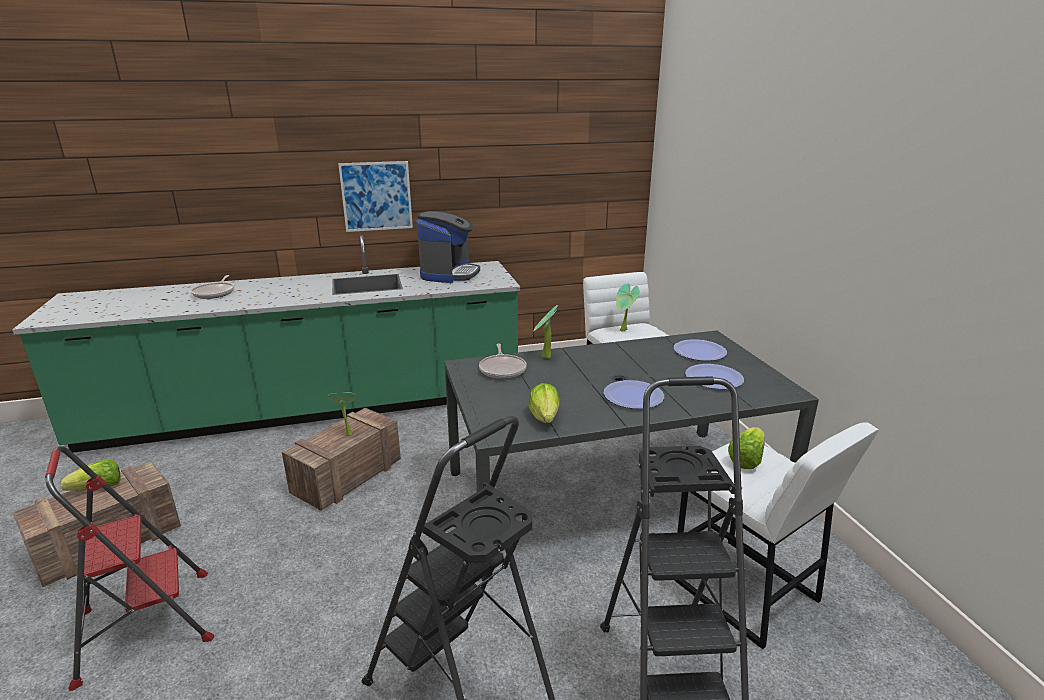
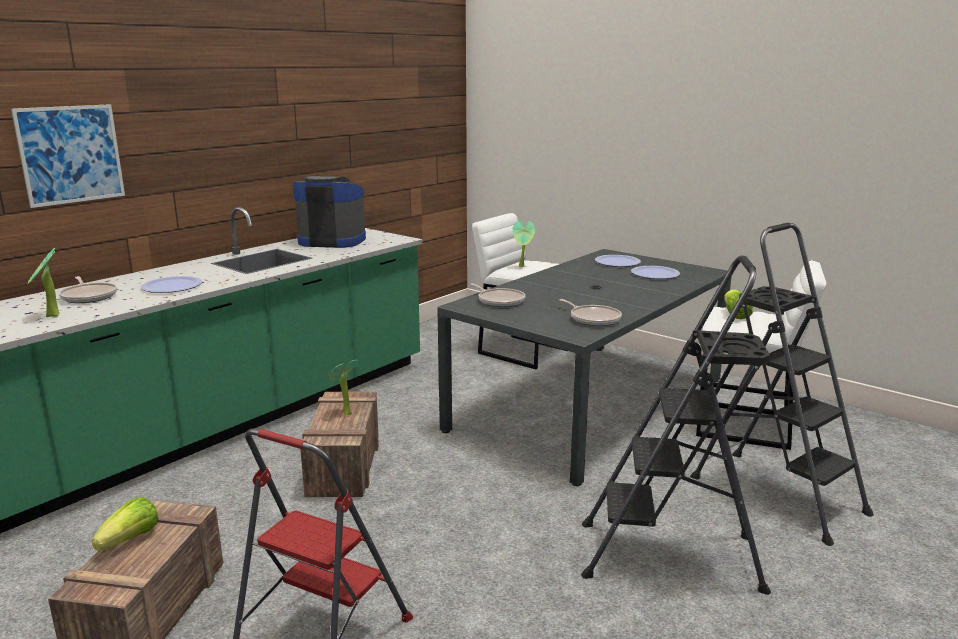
camera: 35 degrees left, 5 degrees down
(376, 196) = (238, 162): picture -> picture (71, 154)
(449, 274) = (332, 241): coffee machine -> coffee machine turned 60 degrees counterclockwise
(544, 358) = (517, 288): potted plant -> potted plant (51, 317)
(545, 417) = (593, 319): lettuce -> frying pan
(633, 396) = (626, 294): plate -> plate (172, 286)

